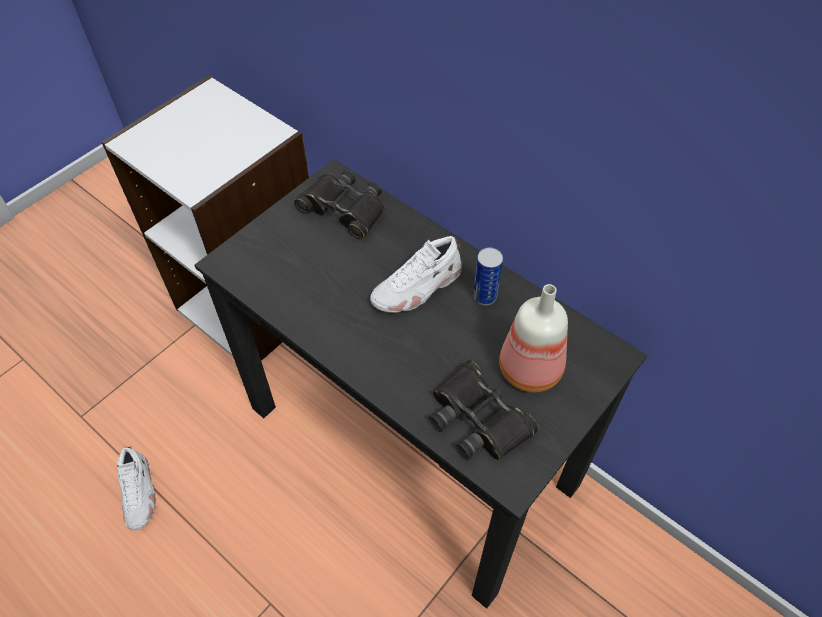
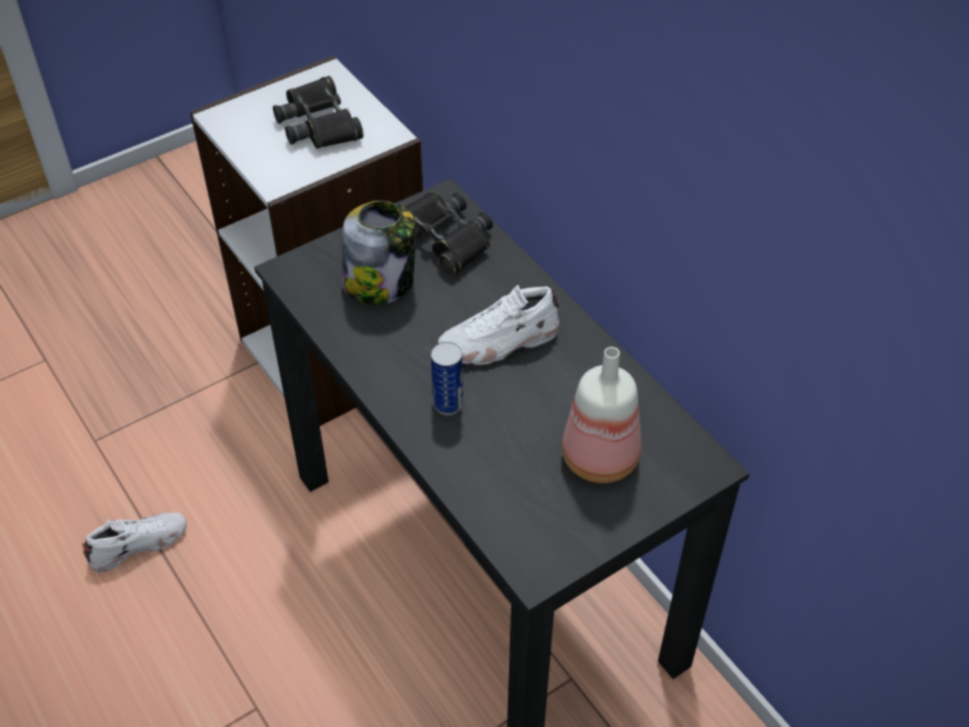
camera: 15 degrees right, 5 degrees down
(139, 493) = (138, 544): white shoe -> white shoe turned 120 degrees counterclockwise
(304, 257) = (380, 282): none -> jar
(478, 418) = (519, 497): black binoculars -> black binoculars (319, 123)
(484, 297) = (575, 368): can -> can (448, 404)

